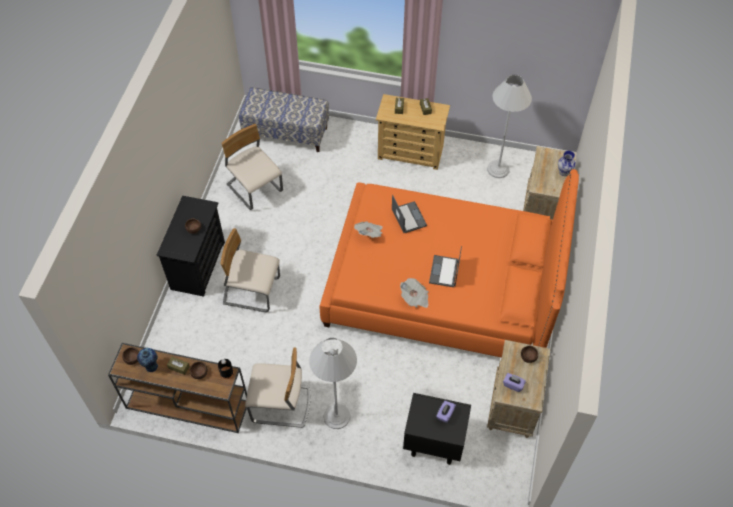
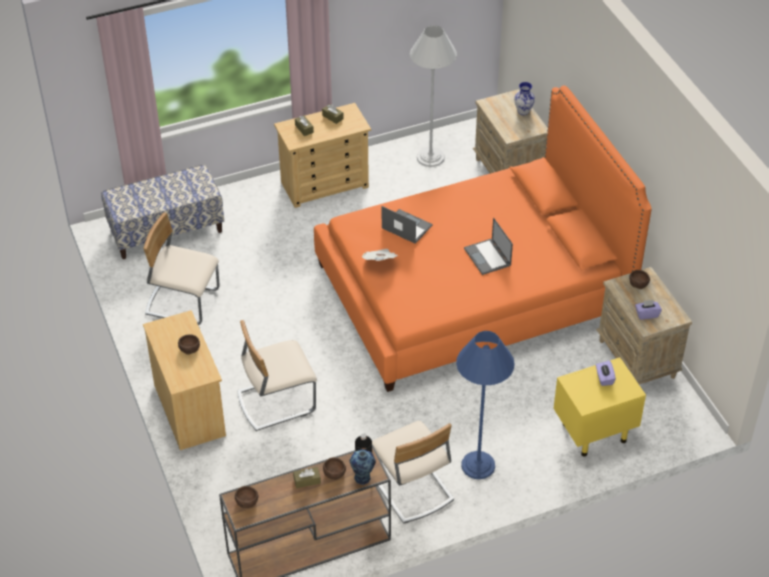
camera: 35 degrees left, 10 degrees down
(151, 367) = (276, 497): vase -> vase (363, 479)
(198, 265) = (189, 409): black dresser -> beige dresser
(281, 405) = (411, 488): beige chair -> beige chair turned 90 degrees clockwise
(336, 416) = (478, 465): white floor lamp -> blue floor lamp
(415, 298) = (481, 295): newspaper -> none
(433, 442) = (593, 433): black nightstand -> yellow nightstand

